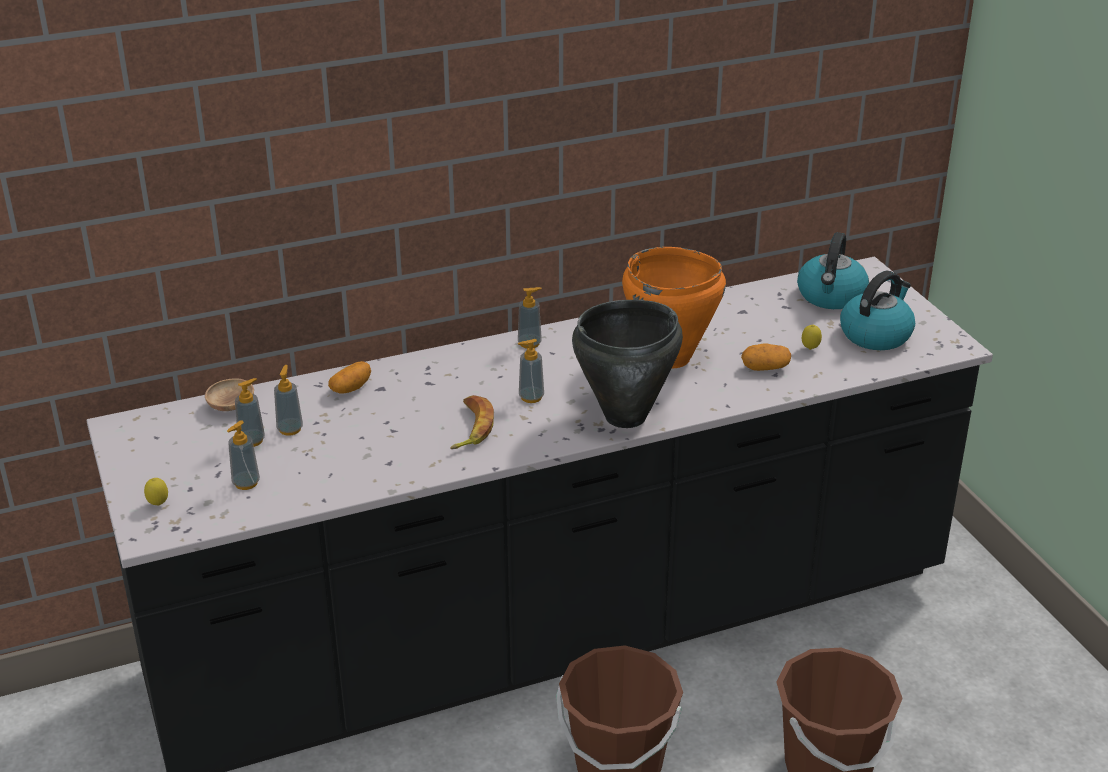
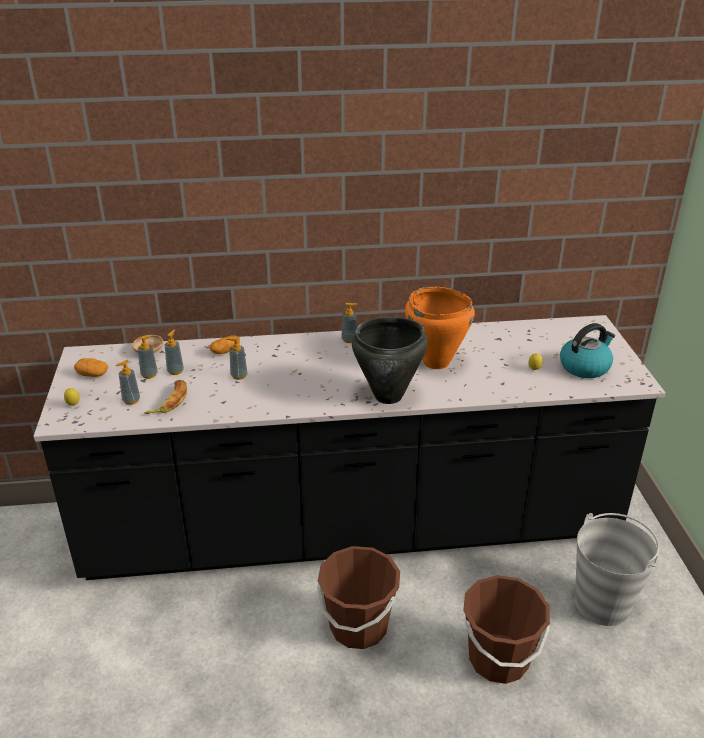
camera: 15 degrees right, 0 degrees up
(470, 428) = (285, 387): banana -> banana (169, 401)
(531, 397) = (333, 374): soap dispenser -> soap dispenser (239, 376)
(765, 368) = (497, 378): potato -> potato (92, 375)
(831, 296) = (564, 337): kettle -> none
(942, 668) = (603, 604): none -> grey bucket

